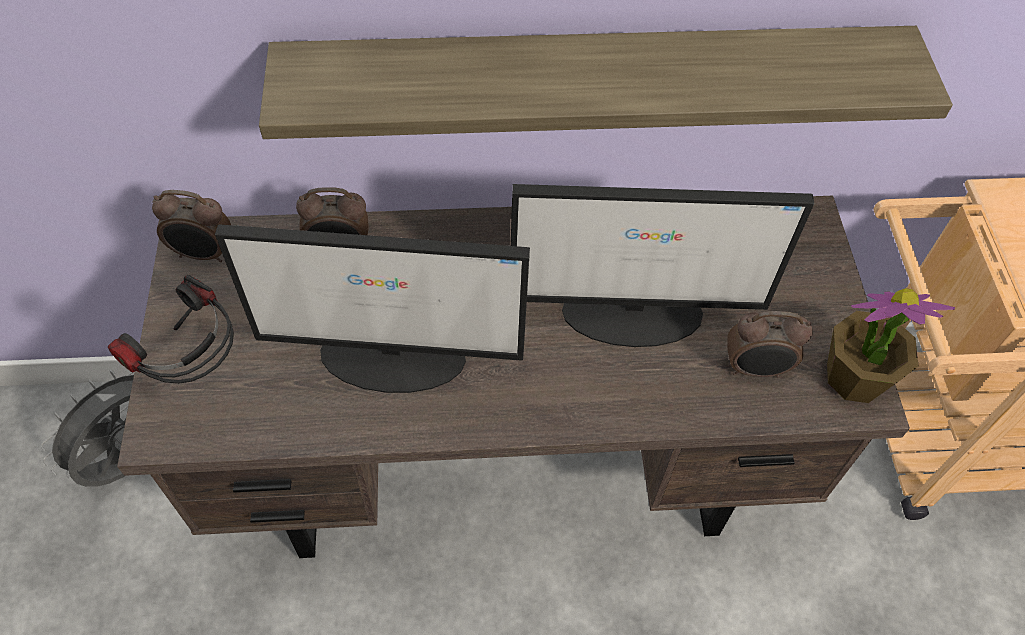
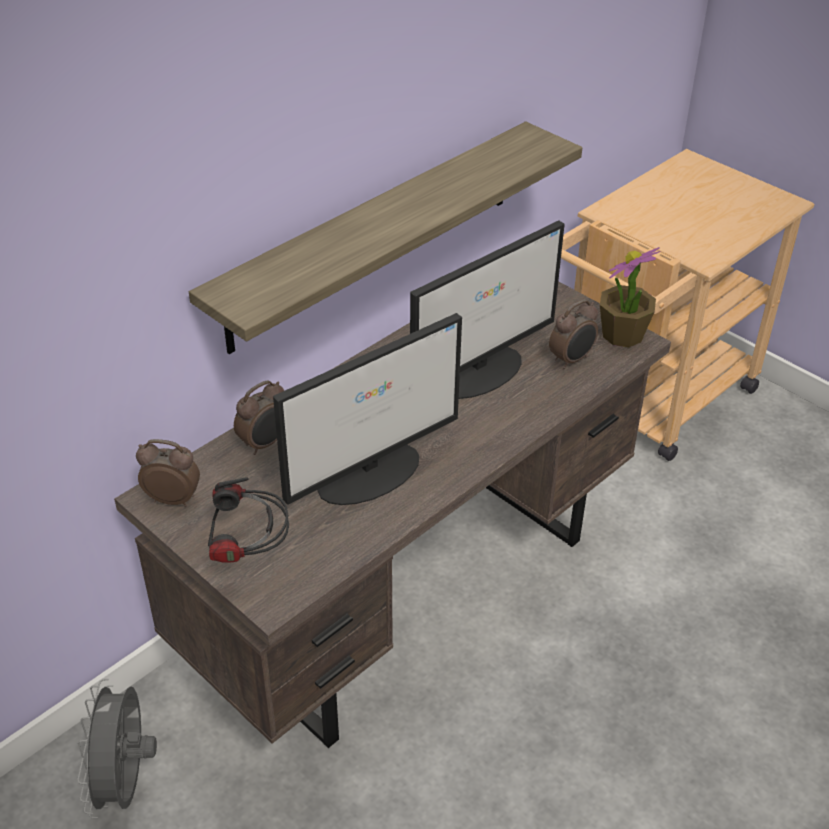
camera: 40 degrees left, 15 degrees down
(204, 254) = (173, 498): alarm clock -> alarm clock turned 135 degrees counterclockwise

